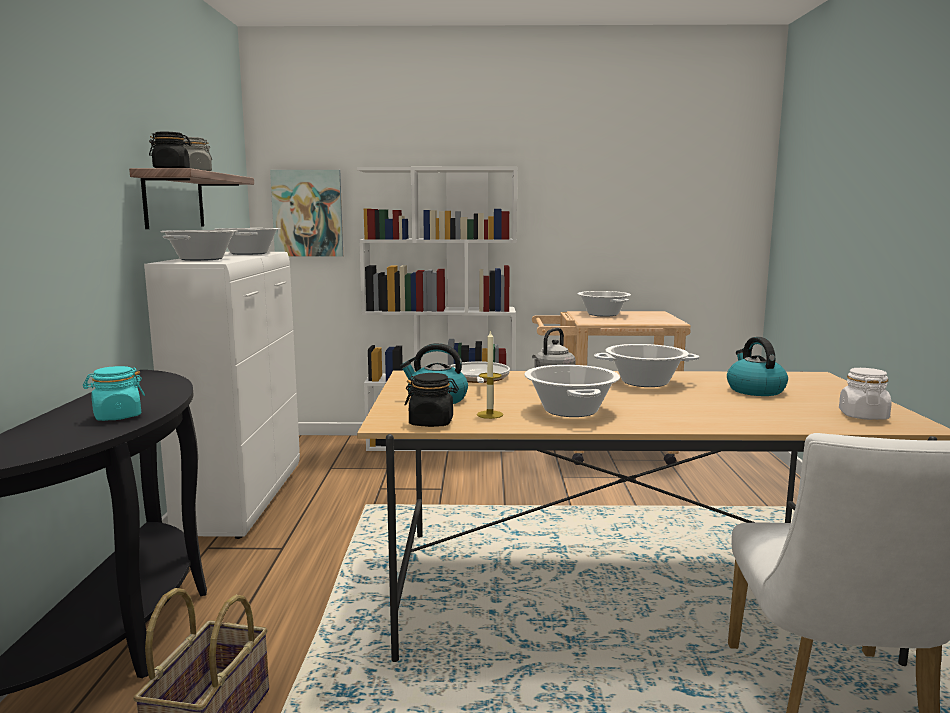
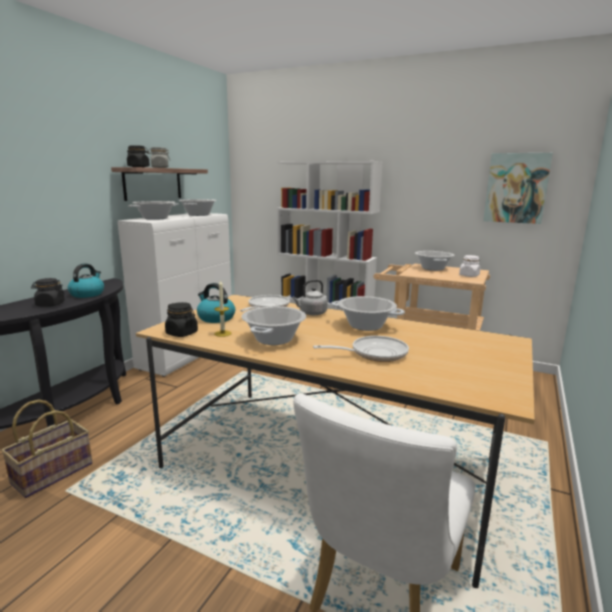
camera: 25 degrees right, 5 degrees up
(117, 416) = (50, 304): turquoise jar -> black jar
(308, 213) = (259, 189): picture -> picture (516, 188)
(714, 407) = (374, 353): none -> frying pan
(754, 390) = (433, 345): kettle -> kettle (87, 294)
(862, 416) = (476, 383): white jar -> white jar (469, 275)

